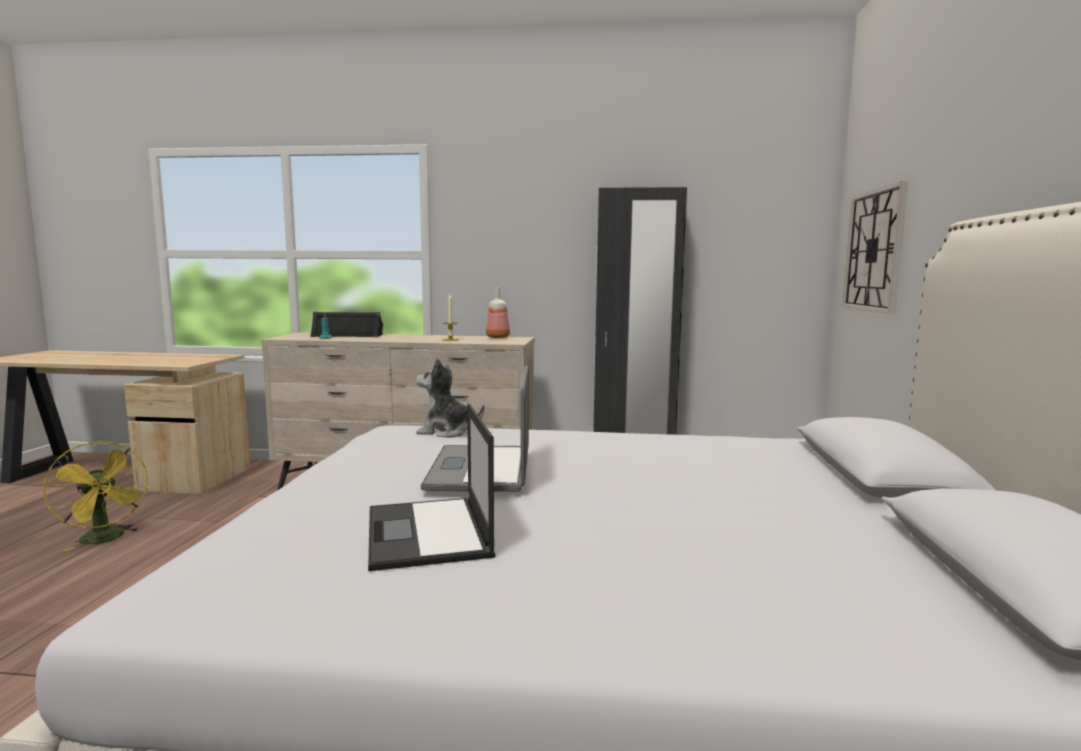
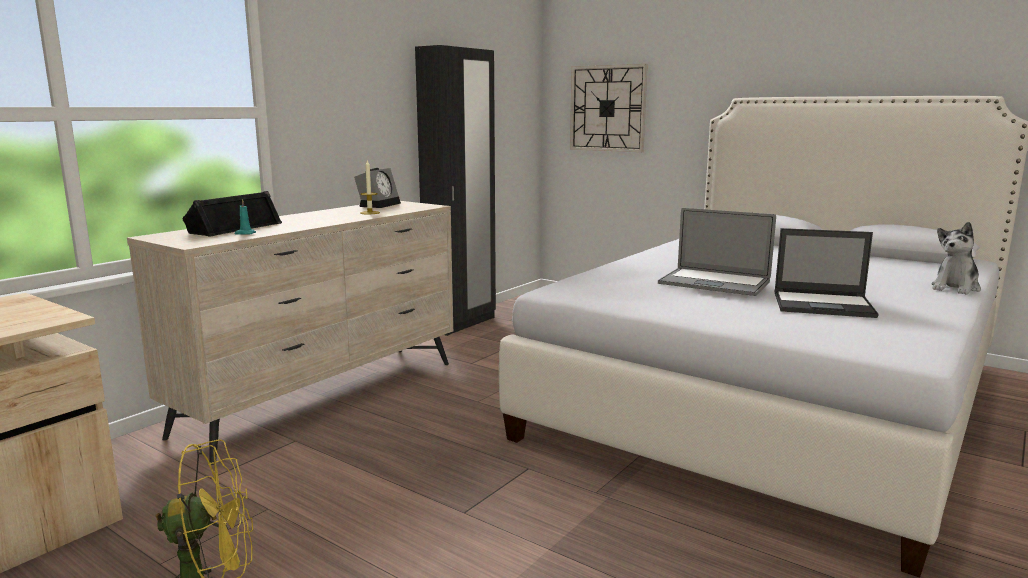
camera: 60 degrees left, 5 degrees up
(447, 432) = (592, 280): plush toy -> plush toy (955, 288)
(498, 337) = (379, 204): bottle -> alarm clock

